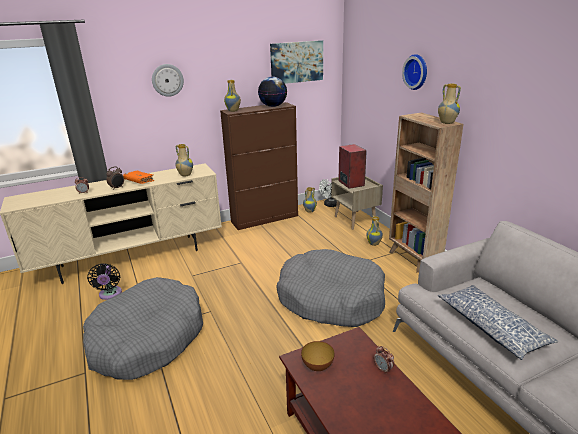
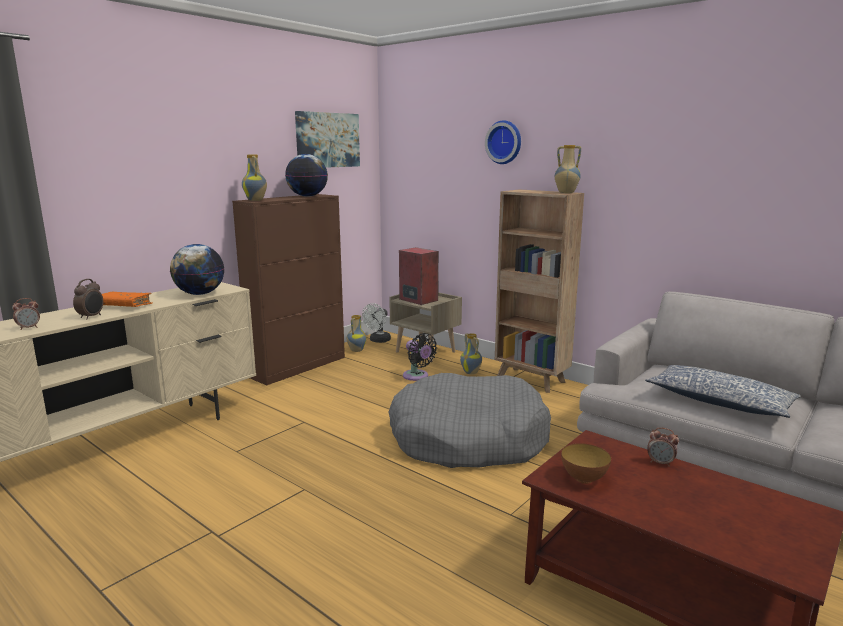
camera: 25 degrees left, 10 degrees down
(110, 294) = (99, 505): black fan -> black fan (417, 376)
(147, 339) = (223, 550): grey dog bed -> none
(167, 80) = (154, 150): wall clock -> none
(185, 175) = (199, 294): vase -> globe

